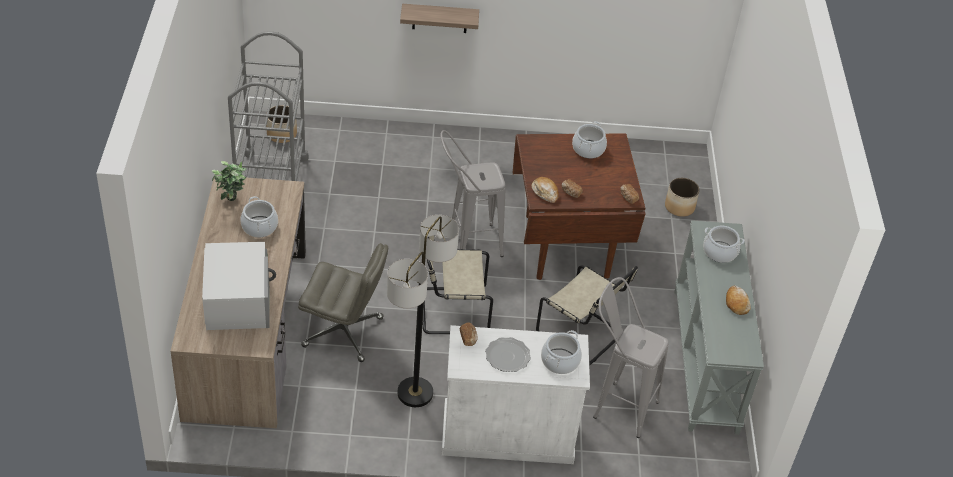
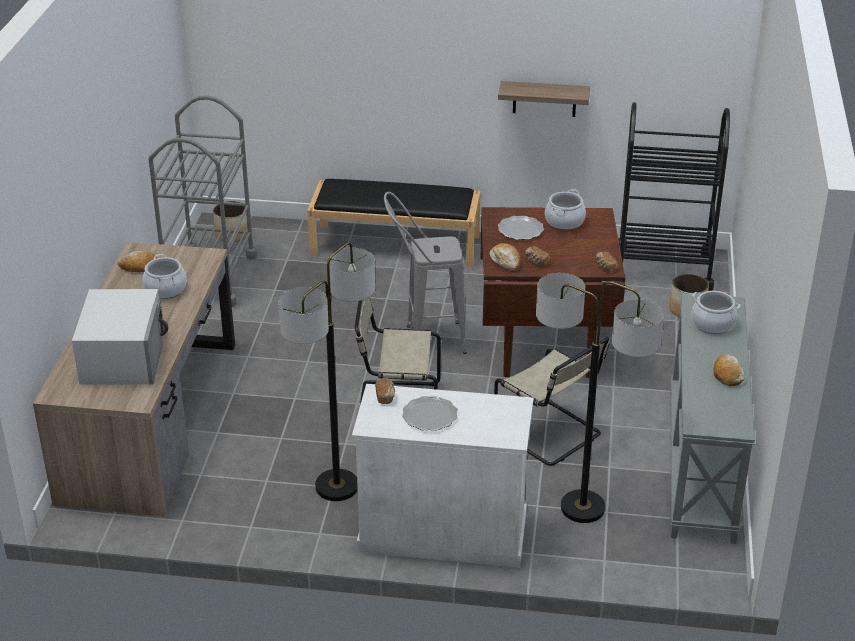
camera: 10 degrees right, 10 degrees down
(232, 203) = (139, 267): potted plant -> bread
(344, 332) = (264, 423): grey office chair -> none
(427, 143) = (396, 244): none -> black bench
(440, 18) = (405, 92): shelf -> shelf (544, 99)
(553, 159) = (520, 230): none -> plate
(560, 361) = (494, 423): cooking pot -> none
(616, 405) = (582, 507): grey stool -> floor lamp
(655, 164) = (663, 268): none -> black cart

